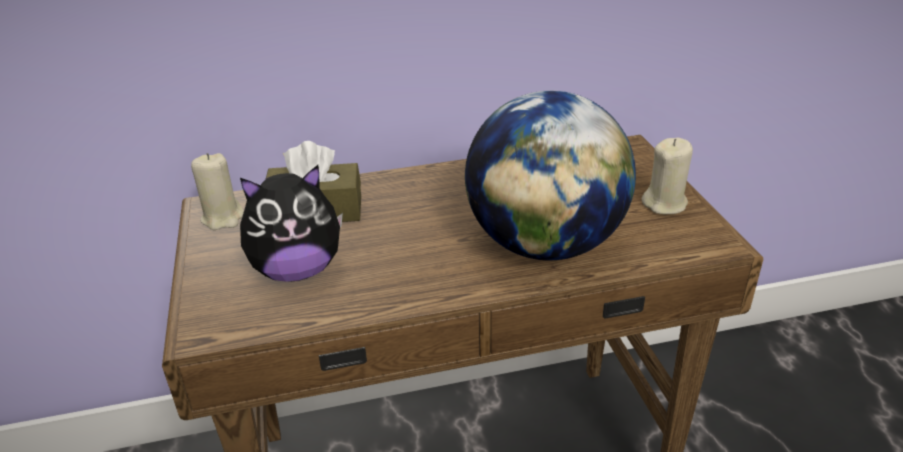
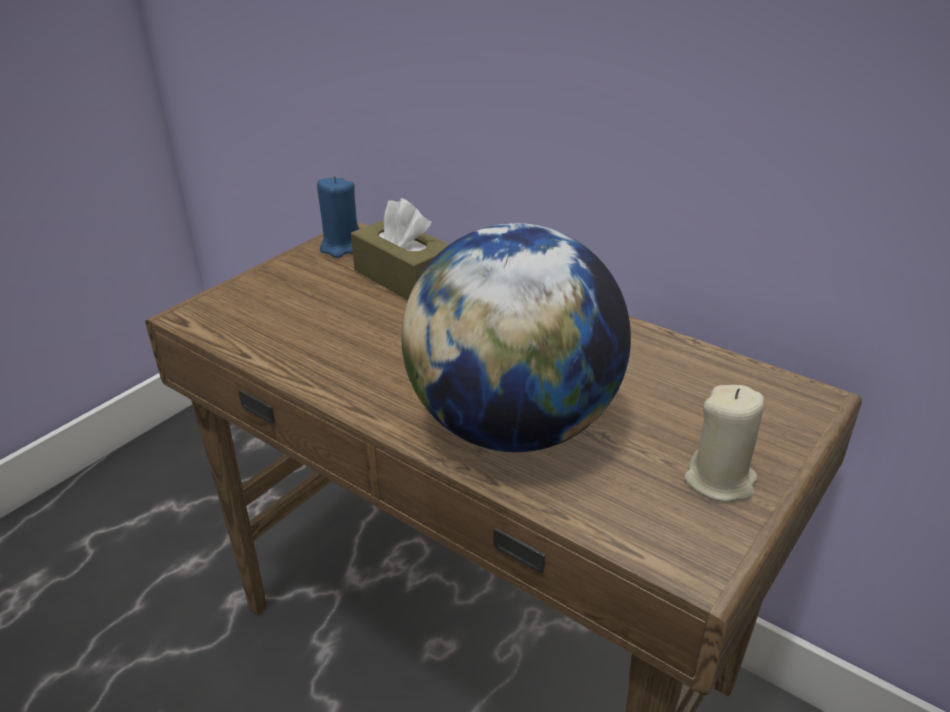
camera: 50 degrees right, 0 degrees up
(223, 218) = (342, 247): beige candle -> blue candle
(297, 270) = (310, 313): plush toy -> none

